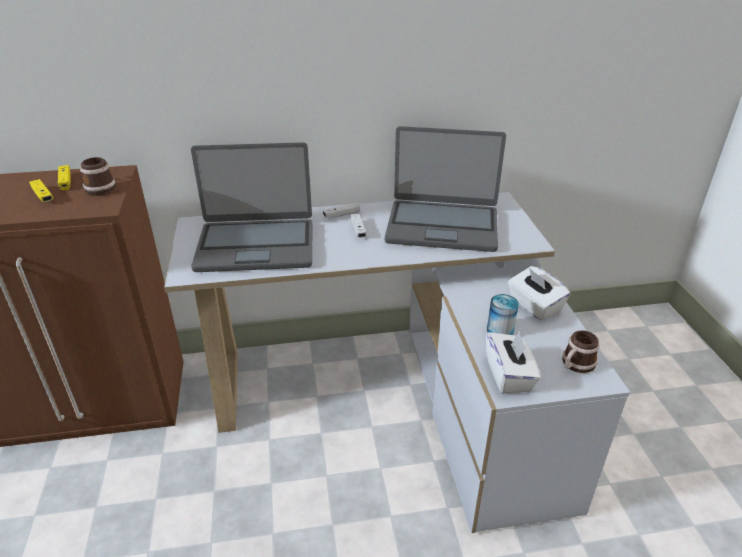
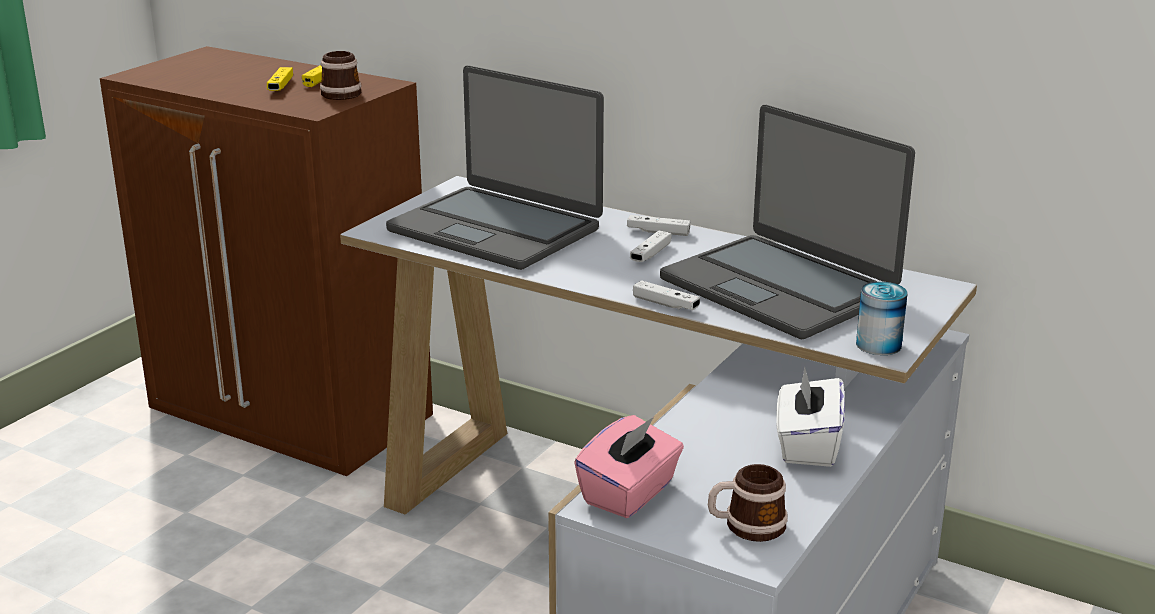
camera: 40 degrees right, 10 degrees down
(410, 257) = (665, 304): none -> white game controller
(500, 330) = (705, 447): can -> can (878, 345)
(509, 376) = (630, 493): white tissue box -> pink tissue box

